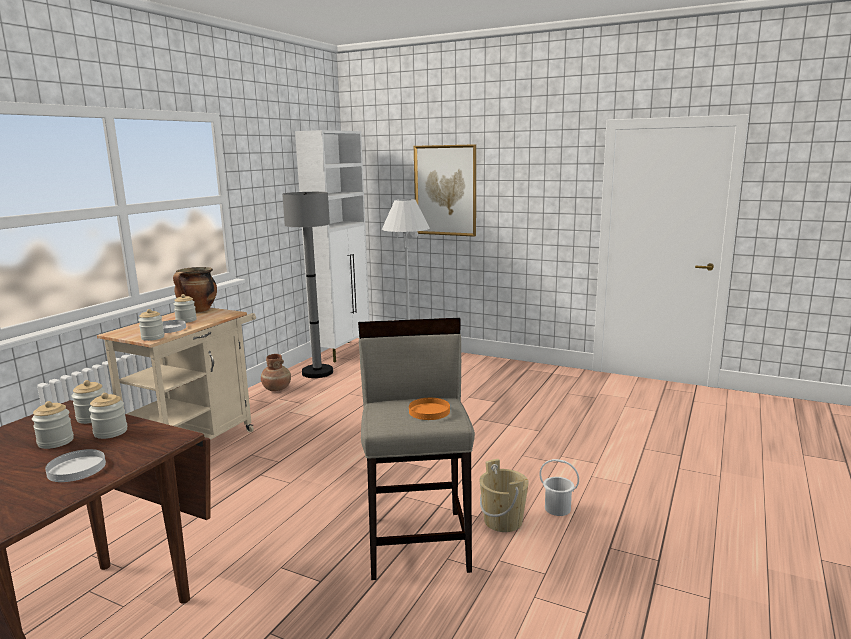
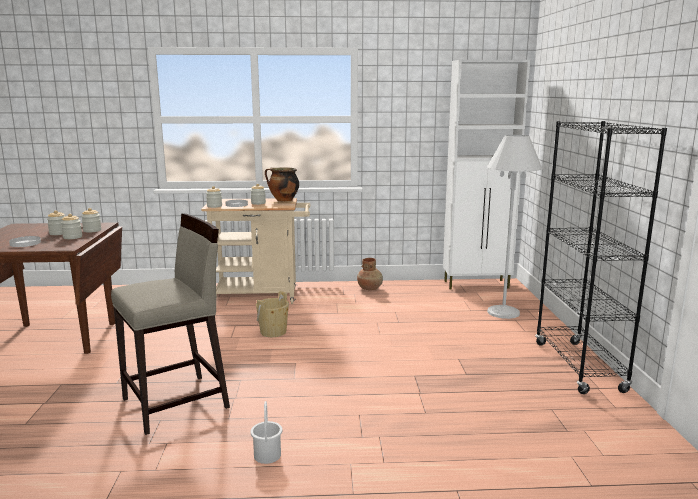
camera: 60 degrees right, 0 degrees up
(317, 372) = (419, 290): grey floor lamp -> none
(429, 411) = (157, 292): orange plate -> none
(445, 190) = (580, 130): picture -> none
(503, 521) = (228, 431): beige bucket -> beige bucket (273, 332)
(520, 368) = (578, 367): none -> black bookcase

